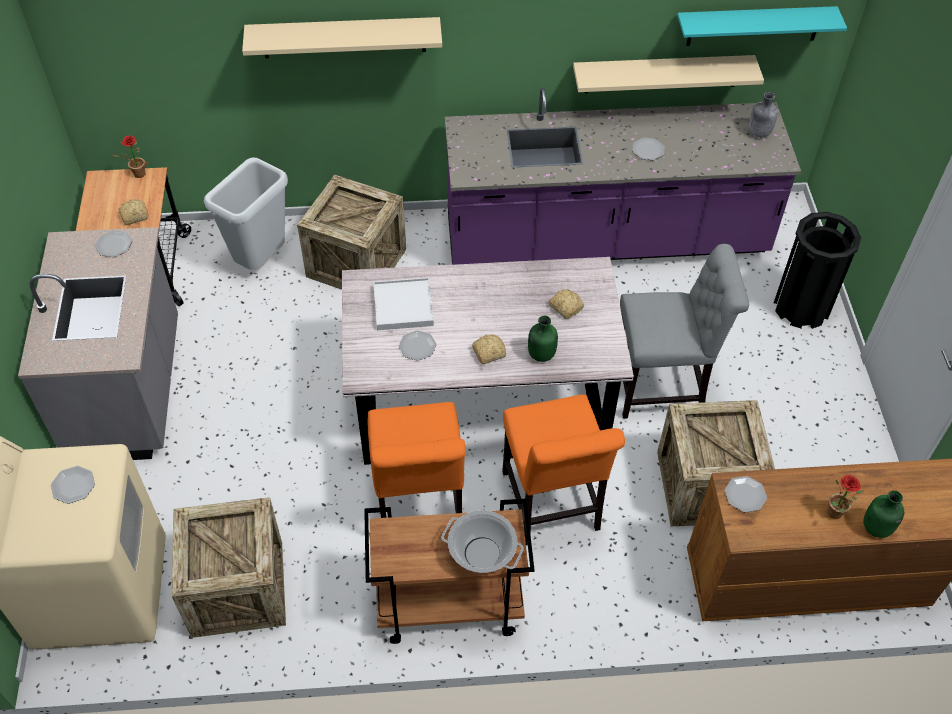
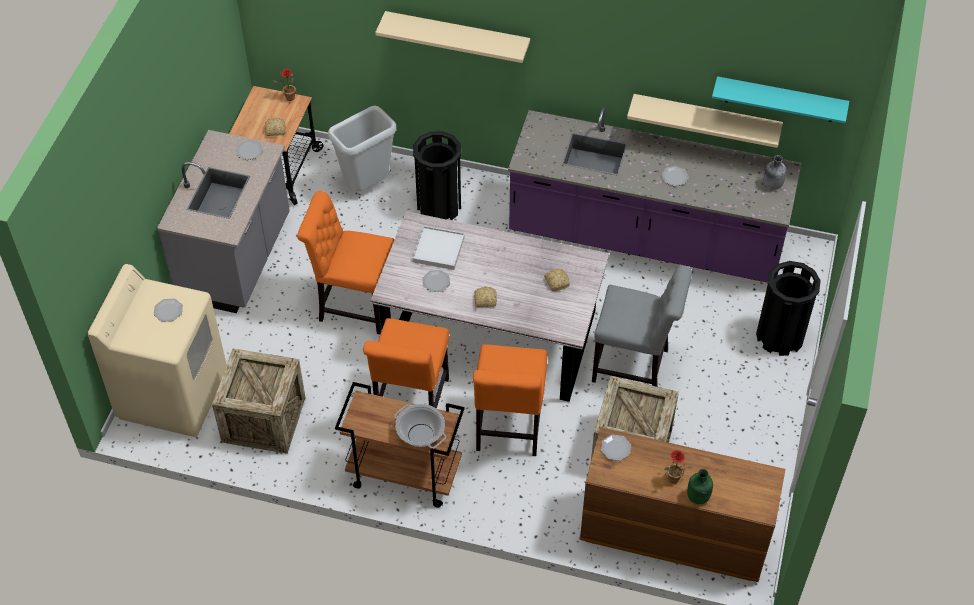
camera: 20 degrees right, 0 degrees up
(298, 406) = (353, 304): none -> orange chair
(356, 263) = (439, 206): crate -> black trash can
(540, 354) = (522, 312): green bottle -> none

